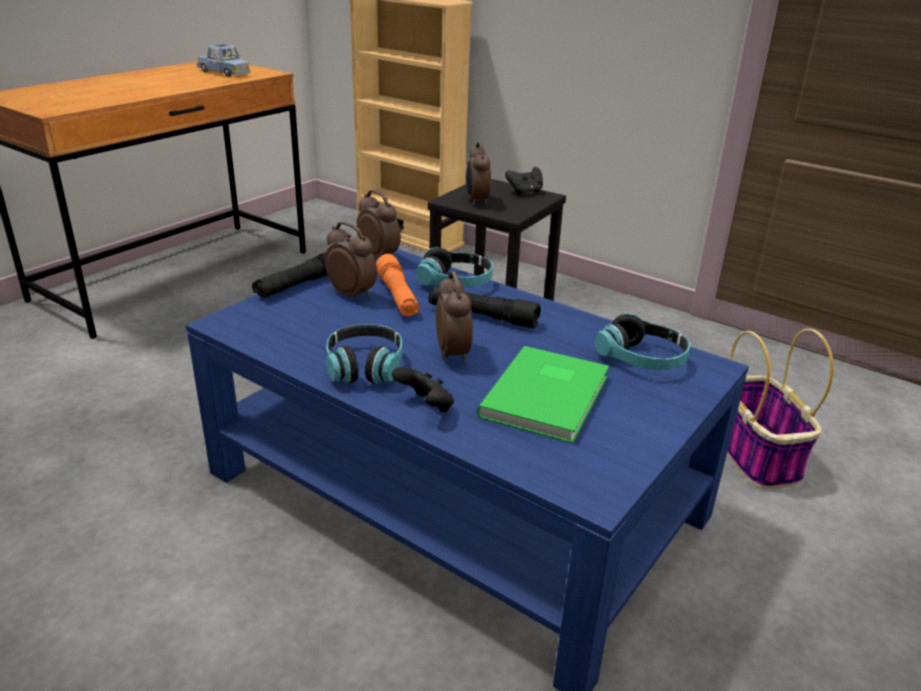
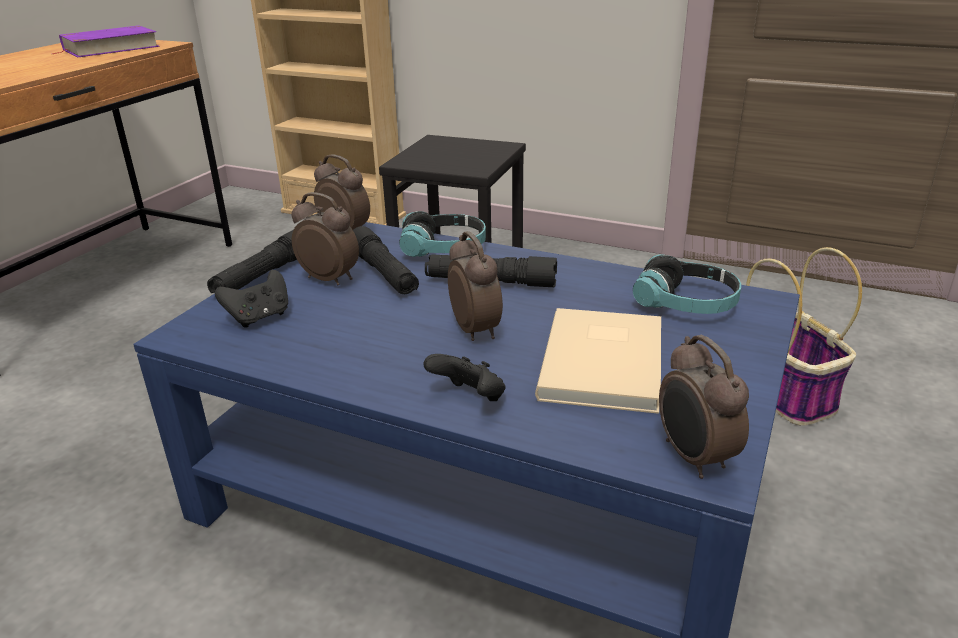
camera: 10 degrees left, 0 degrees up
(224, 72) = (110, 48): blue toy car -> purple book
(364, 366) = (377, 361): headphones -> none
(397, 296) = (384, 273): orange flashlight -> black flashlight
(476, 201) = (432, 160): alarm clock -> alarm clock (693, 458)
(525, 192) = (481, 145): black game controller -> black game controller (259, 317)
(549, 396) = (606, 362): green book -> beige book

